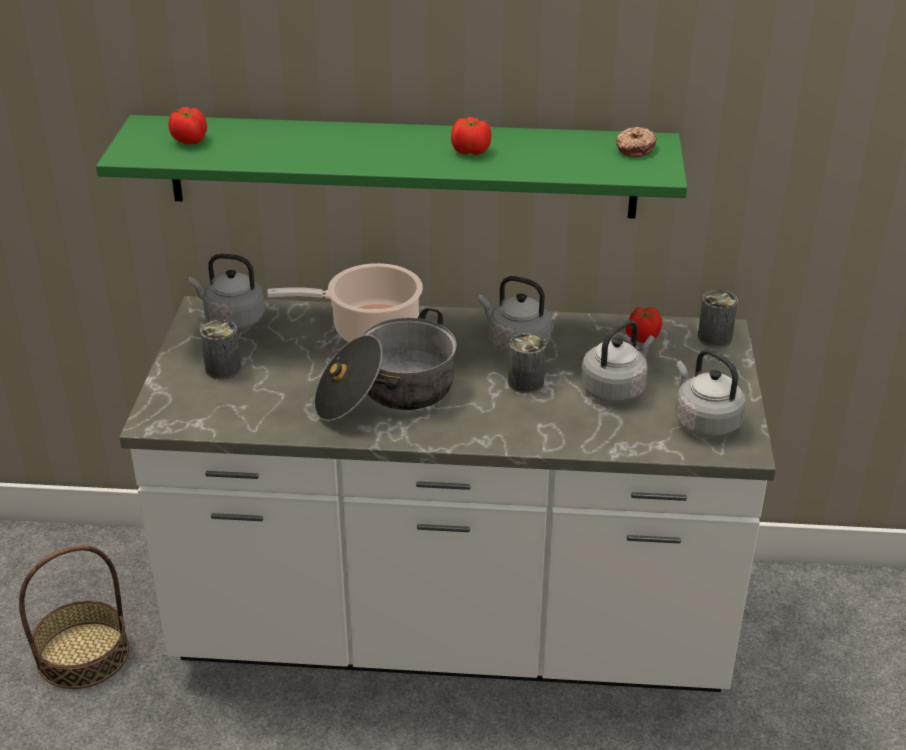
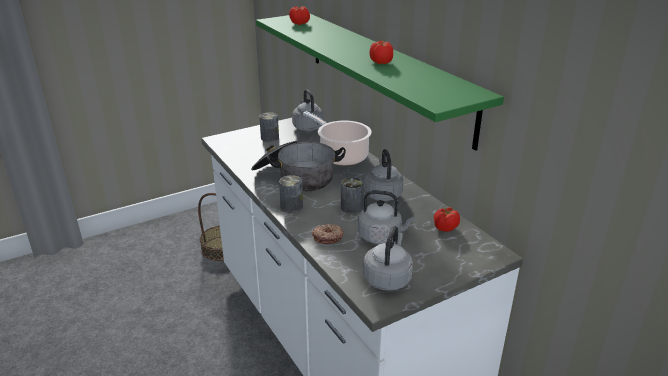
camera: 55 degrees right, 5 degrees down
(634, 148) = (458, 91): donut -> donut (327, 237)
(714, 337) = (483, 252): can -> can (291, 206)

